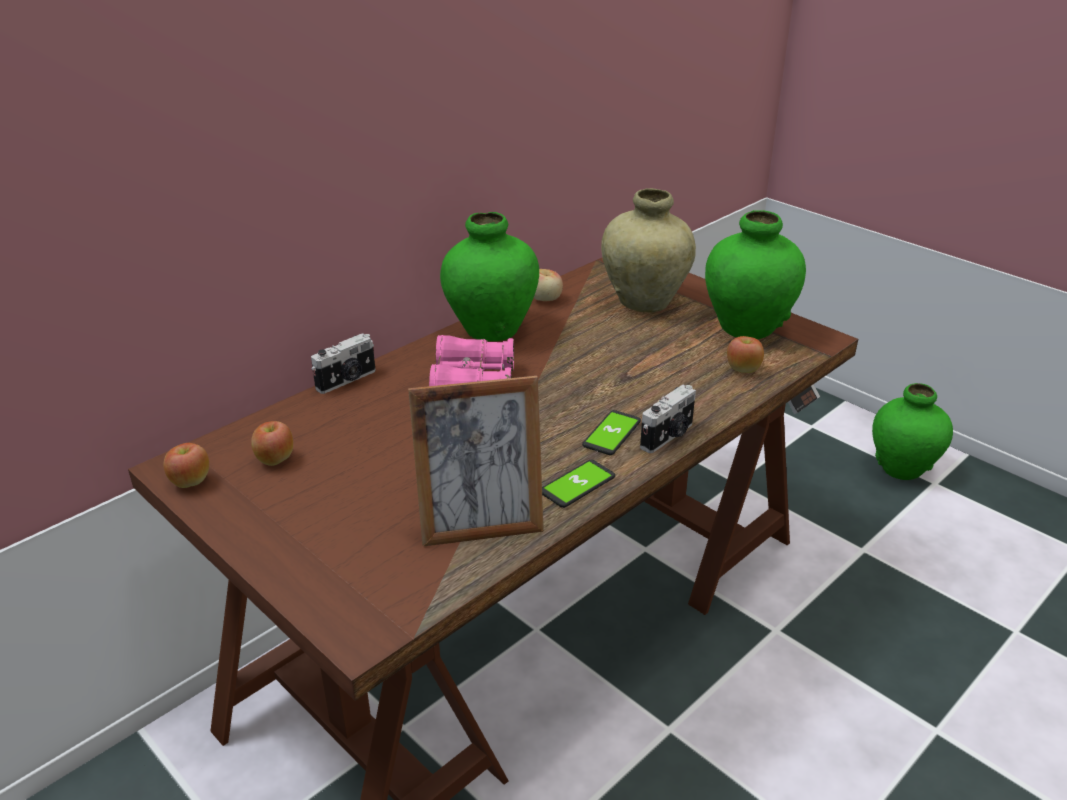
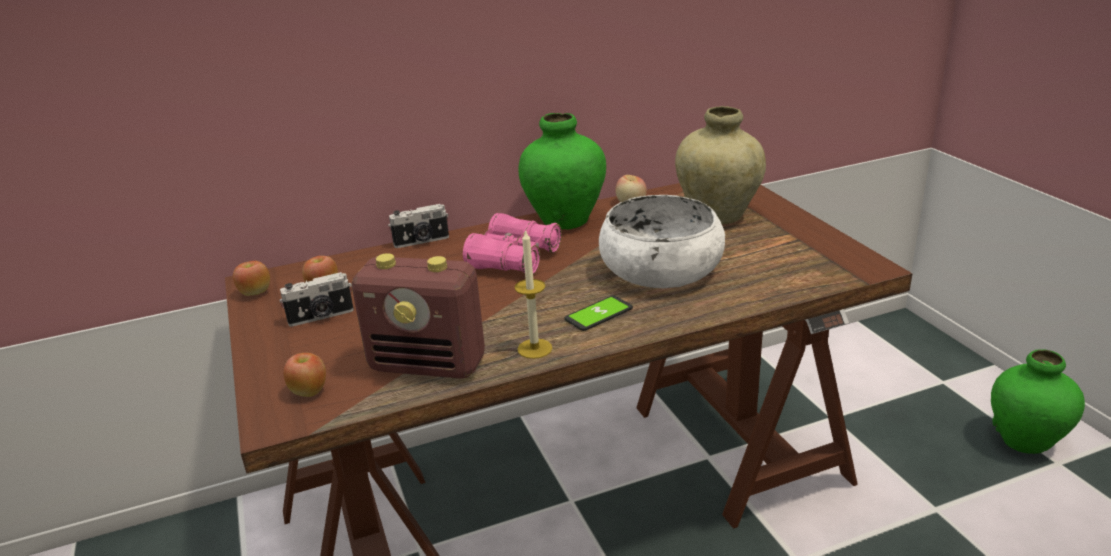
camera: 25 degrees right, 5 degrees down
(481, 527) = (429, 365): picture frame -> radio
(577, 485) = (534, 348): phone -> candle
(634, 372) = (660, 270): none -> white bowl
(668, 436) = (648, 325): camera -> camera (321, 317)
(743, 370) = (766, 282): apple -> apple (309, 391)
(747, 328) = (800, 248): green vase -> none

